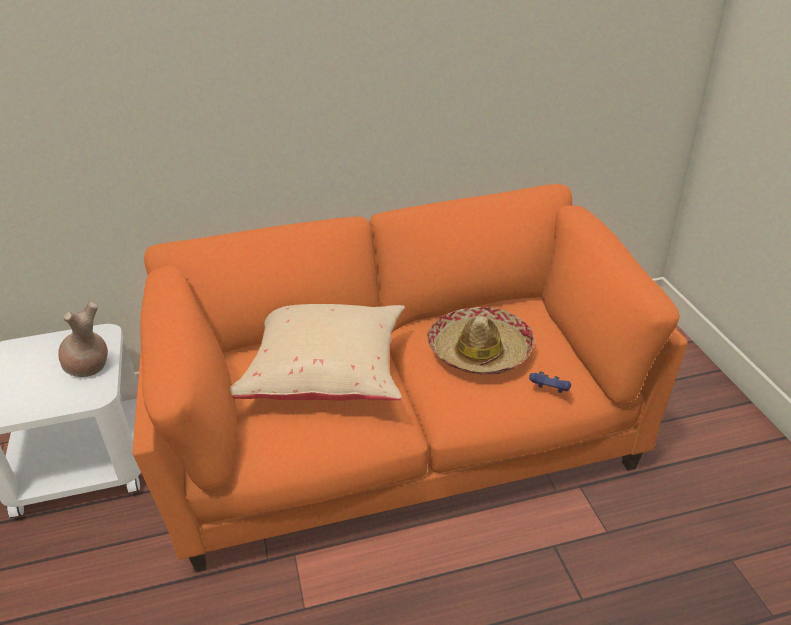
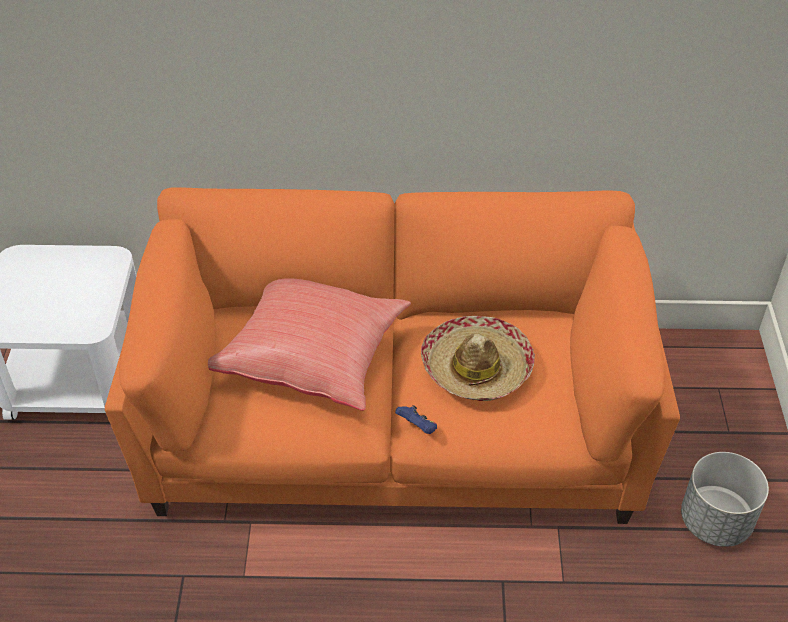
camera: 15 degrees right, 10 degrees up
(88, 368) = (91, 296): brown vase -> none
(326, 373) = (313, 357): beige pillow -> red pillow
(549, 390) = (528, 430): blue game controller -> blue game controller (417, 427)
(704, 448) = (715, 521): none -> grey planter

